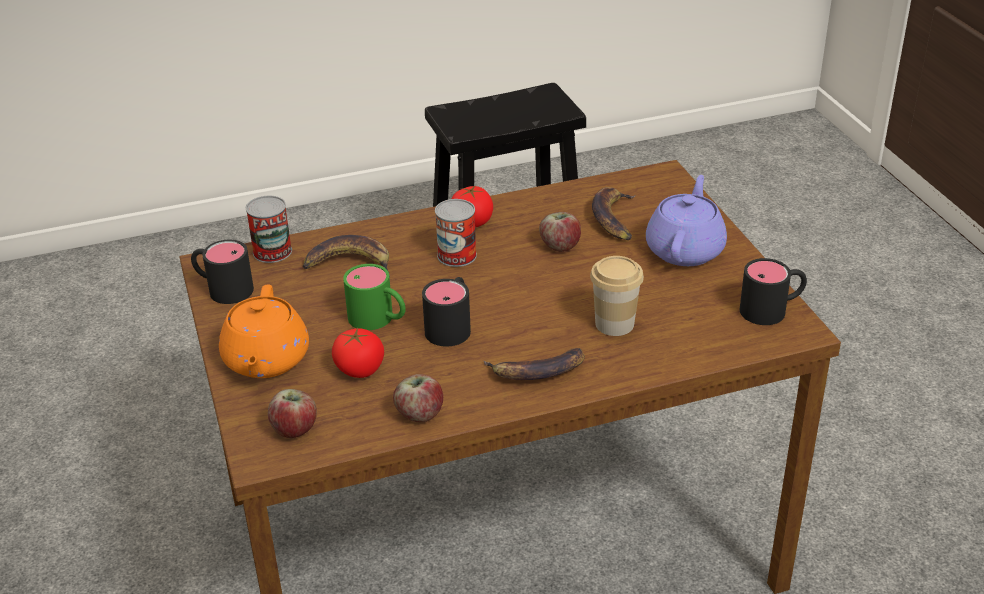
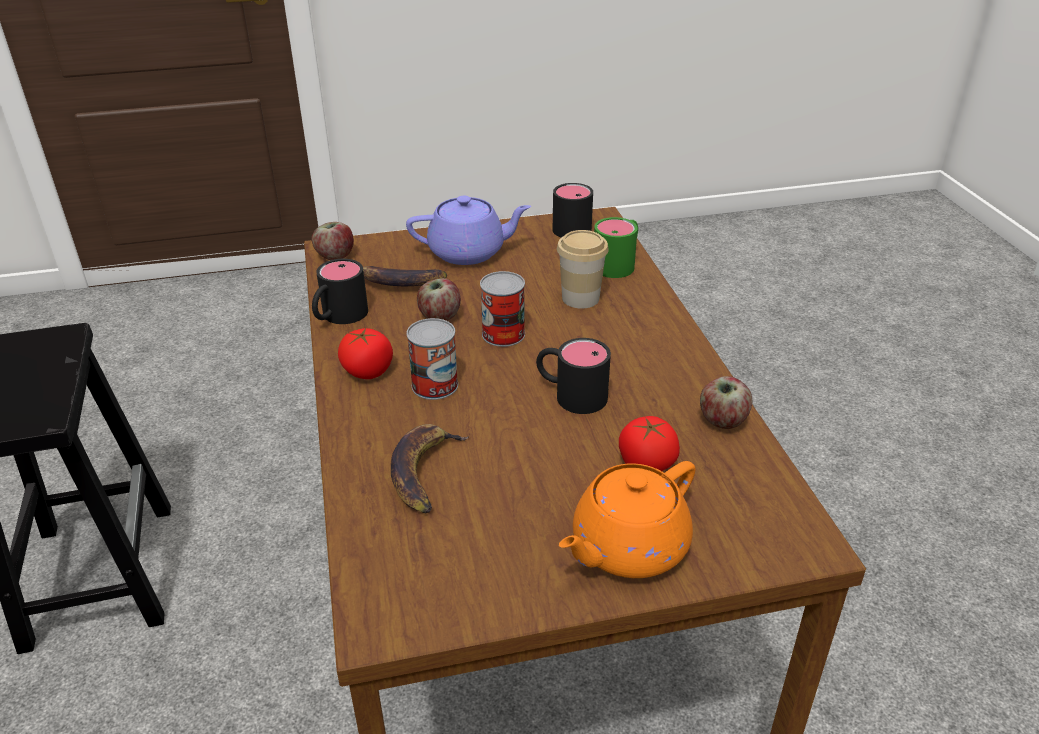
camera: 85 degrees left, 0 degrees up
(222, 288) = (450, 604): black mug -> black mug (338, 317)
(266, 361) = (627, 547): orange teapot -> orange teapot turned 135 degrees clockwise
(272, 252) = (369, 550): can -> can (503, 334)
(295, 429) = (759, 516): apple -> apple (335, 256)
(379, 320) = (552, 448): green mug -> green mug (619, 263)
(537, 372) = (653, 345): banana -> none
(685, 249) = (469, 252): purple teapot -> purple teapot turned 150 degrees clockwise

